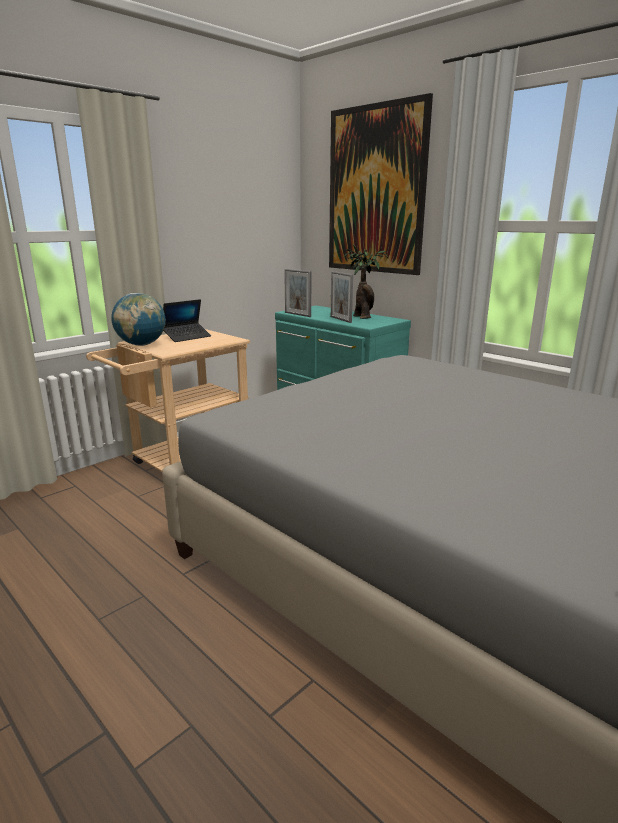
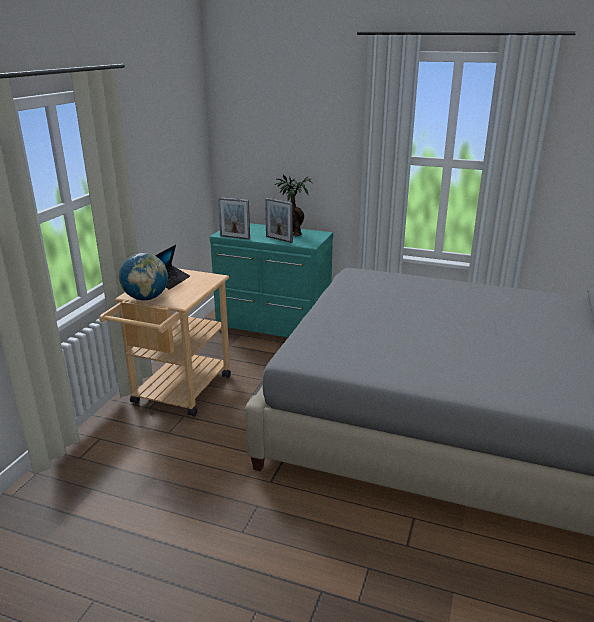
camera: 25 degrees left, 5 degrees up
(375, 191) = (292, 125): picture -> none

